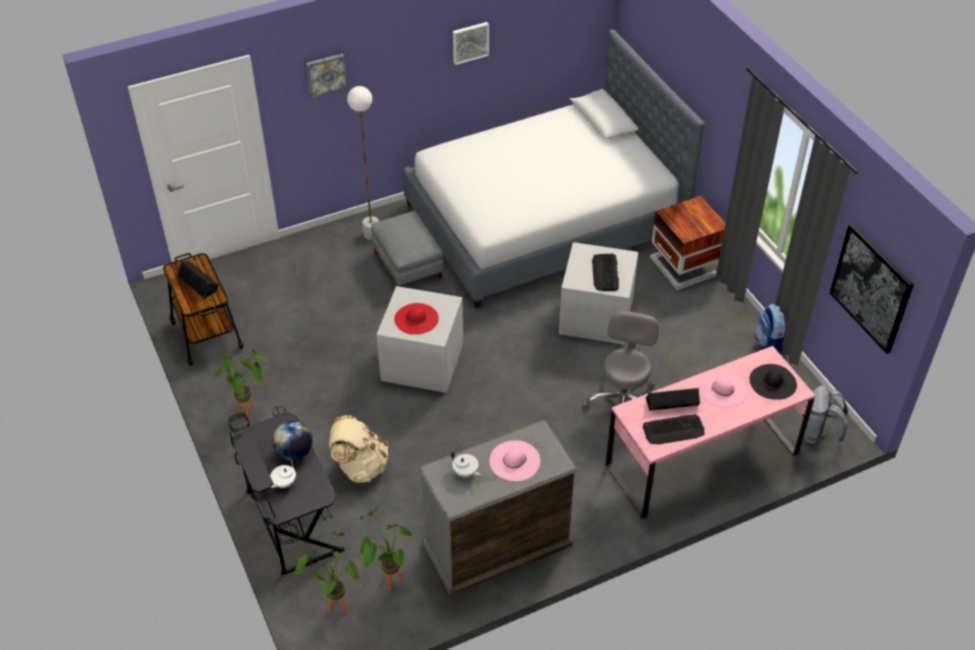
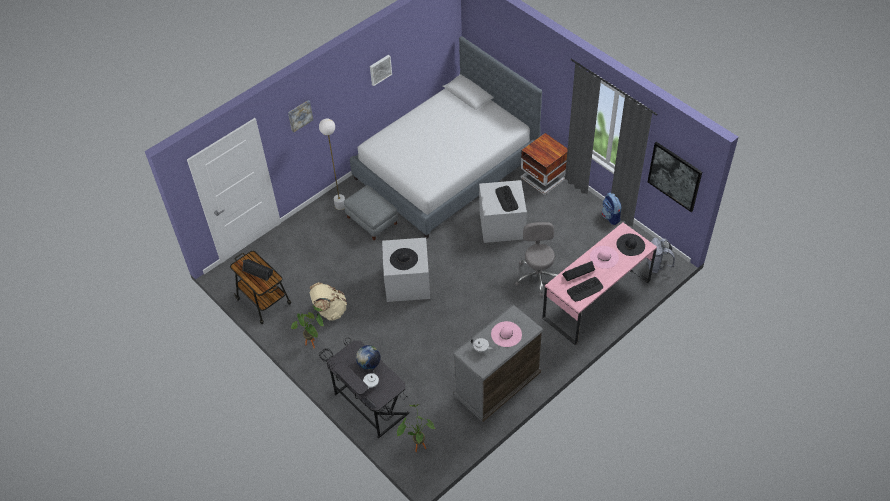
camera: 15 degrees left, 5 degrees up
(360, 466) = (397, 359): beige backpack -> beige backpack (330, 310)
(387, 582) = (442, 424): potted plant -> none
(416, 319) = (403, 259): red hat -> black hat

